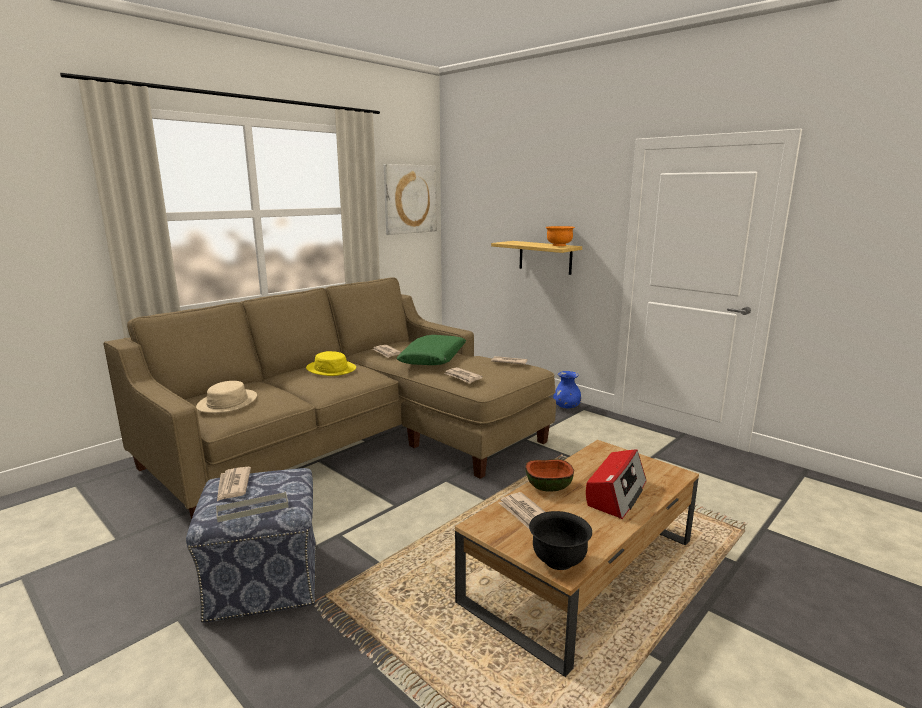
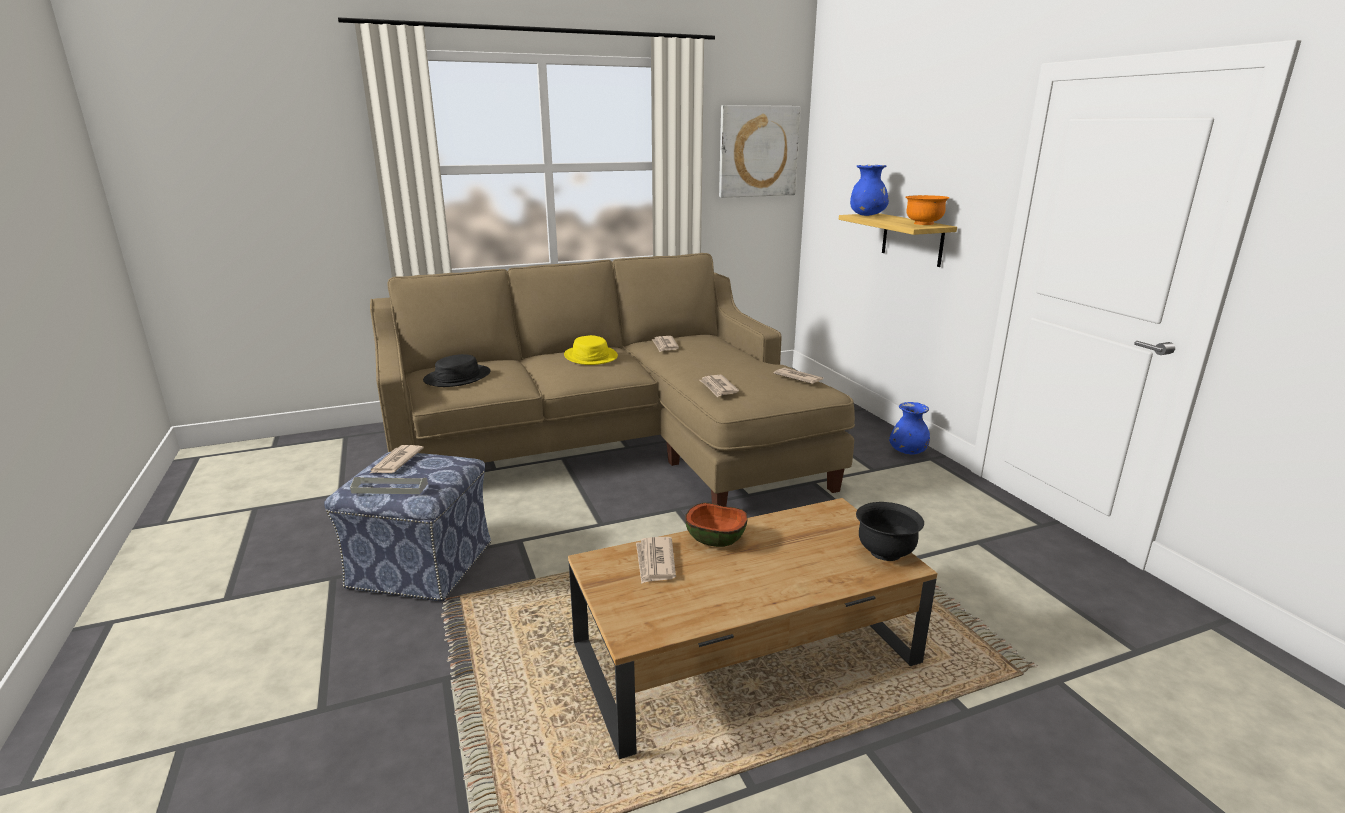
camera: 25 degrees right, 5 degrees up
(227, 402) = (457, 377): beige hat -> black hat
(433, 358) = (711, 360): green pillow -> none
(511, 242) = (867, 215): none -> blue vase
(558, 560) = (636, 623): black bowl -> black bowl (885, 552)
(616, 494) = (790, 569): radio -> none

